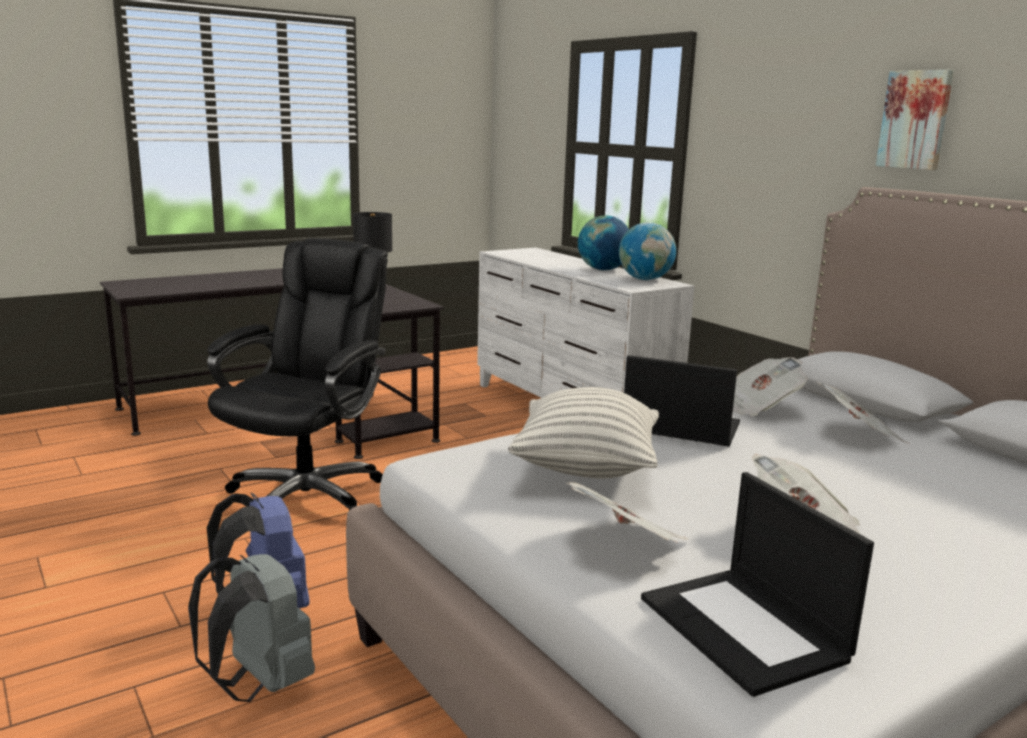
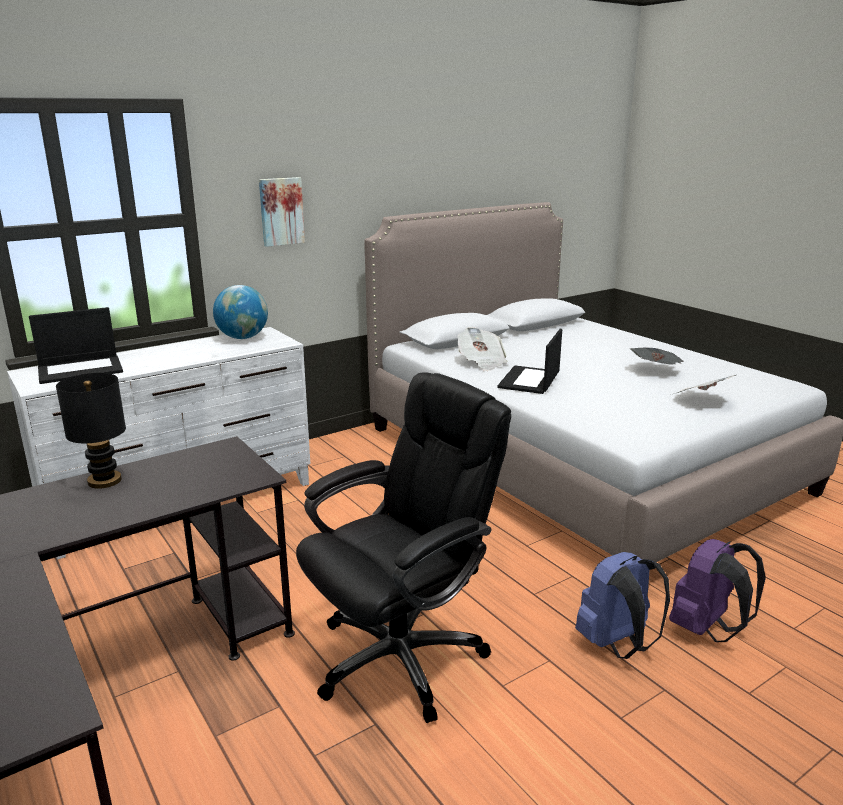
camera: 90 degrees left, 5 degrees up
(259, 684) = (706, 629): grey backpack -> purple backpack
(306, 496) = (399, 658): black office chair -> black office chair turned 120 degrees clockwise
(585, 468) = (618, 403): pillow -> none
(603, 270) = (186, 348): globe -> none
(745, 629) = (753, 386): laptop -> laptop (81, 369)
(859, 435) = (518, 348): newspaper -> none
(915, 120) = (390, 169): picture -> picture (281, 211)

